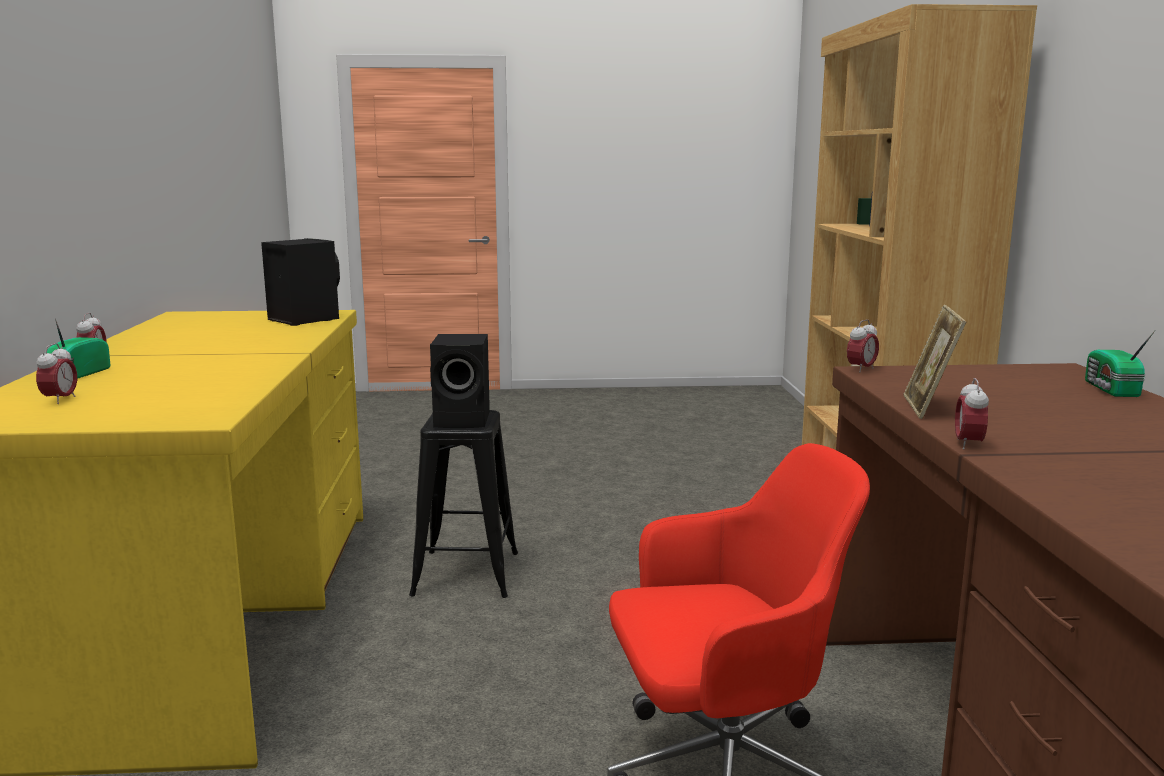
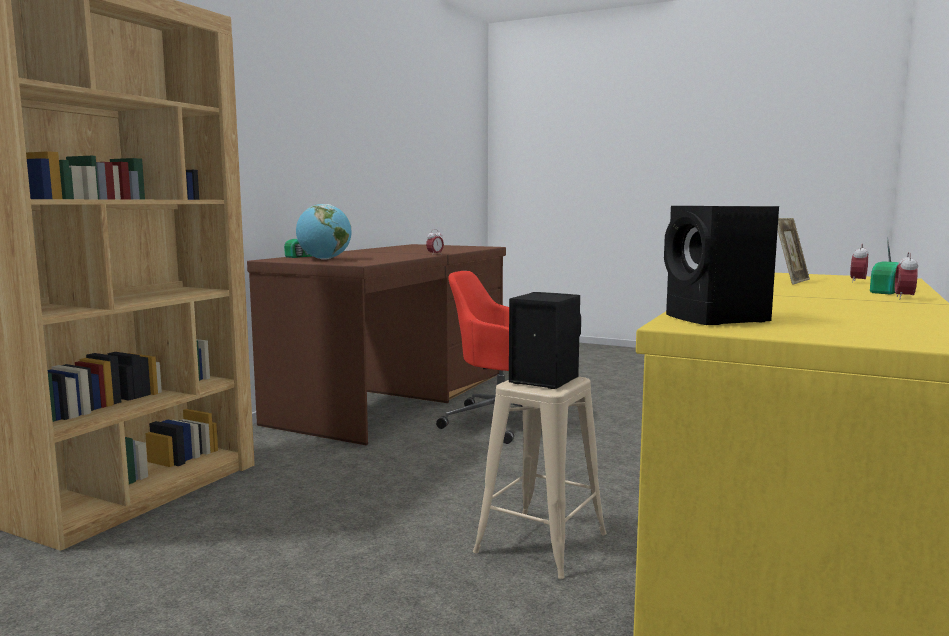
camera: 150 degrees left, 5 degrees down
(466, 573) = (541, 543): black stool -> beige stool
(861, 369) = (359, 264): alarm clock -> none
(928, 408) = (402, 258): picture frame -> picture frame (790, 281)
(1008, 382) = (324, 259): none -> globe

